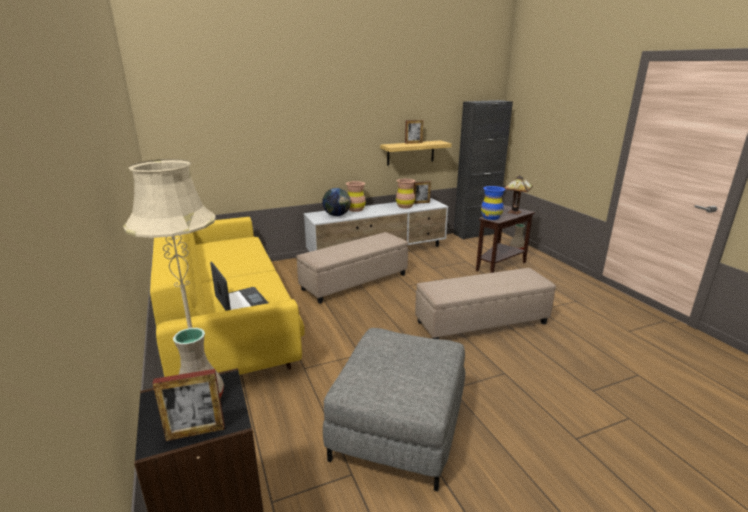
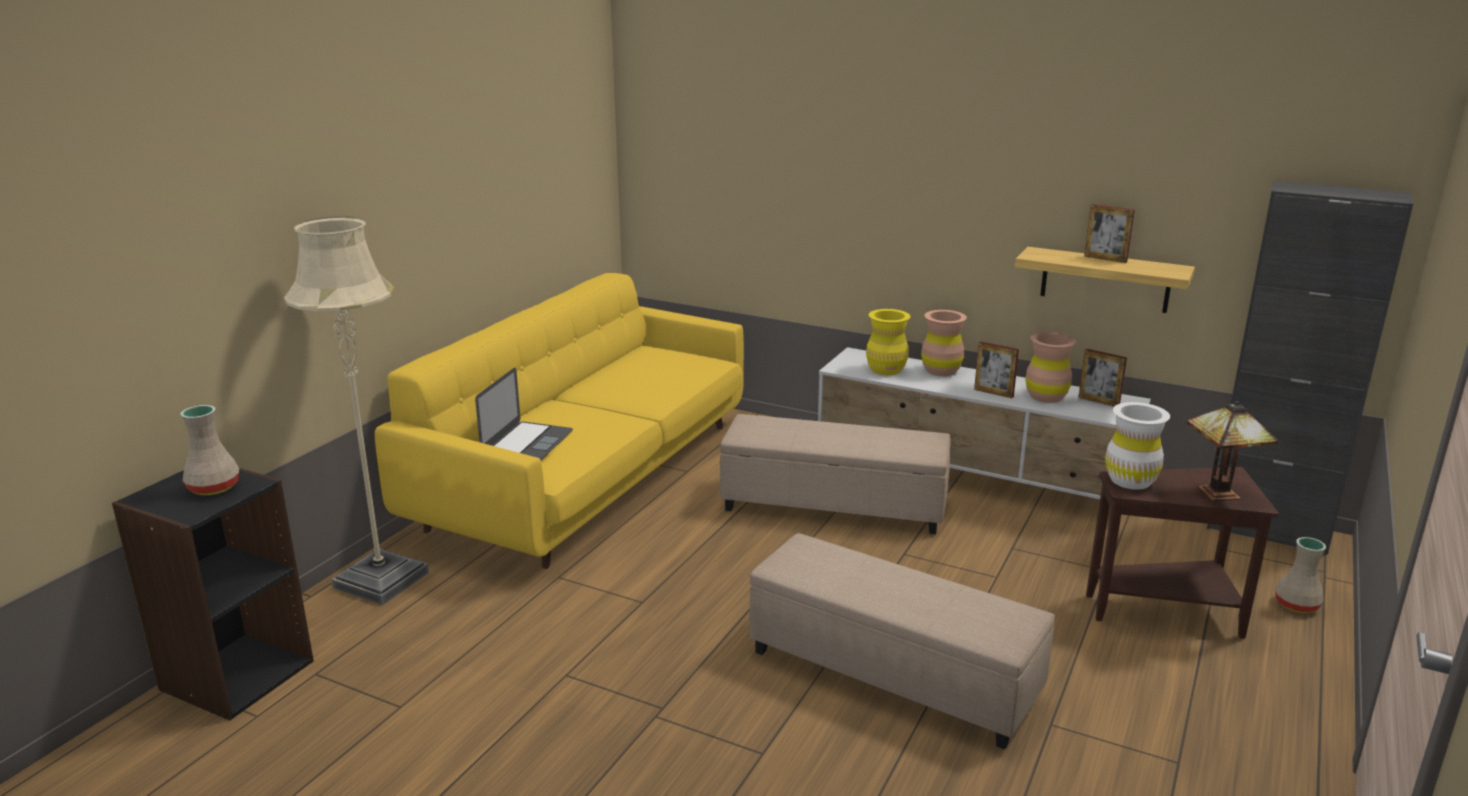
camera: 50 degrees right, 0 degrees up
(195, 432) = (166, 506): picture frame -> picture frame (993, 393)
(337, 215) = (886, 369): globe -> yellow vase
(397, 427) = (516, 703): grey ottoman -> none
(491, 217) = (1130, 480): blue vase -> white vase

